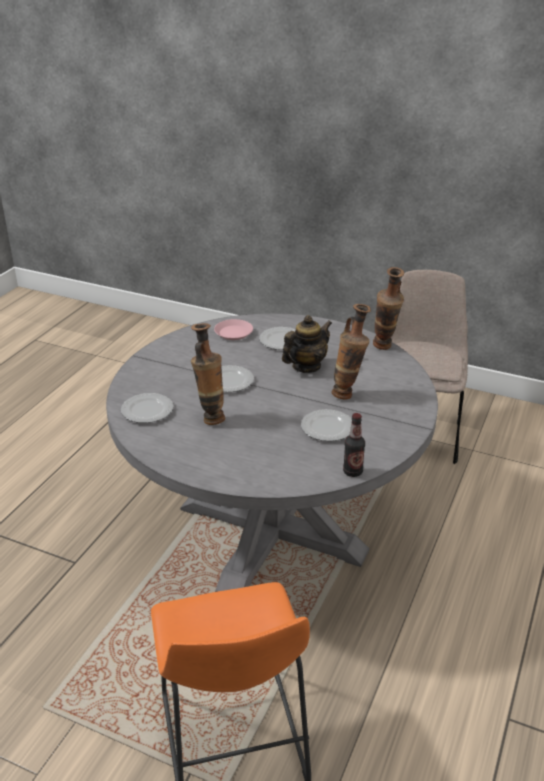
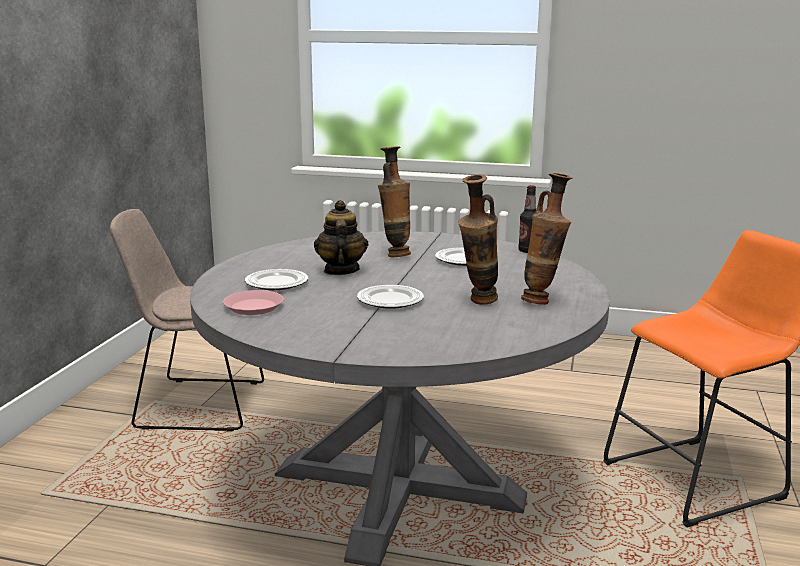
camera: 100 degrees left, 15 degrees down
(146, 411) = (486, 334): plate -> none
(306, 366) = (341, 271): teapot -> teapot turned 45 degrees clockwise
(384, 348) = (291, 245): vase -> vase (542, 301)

